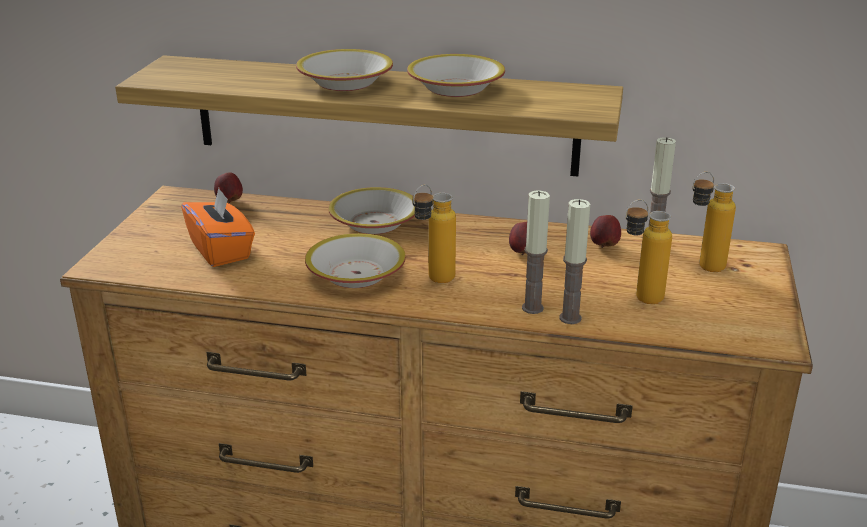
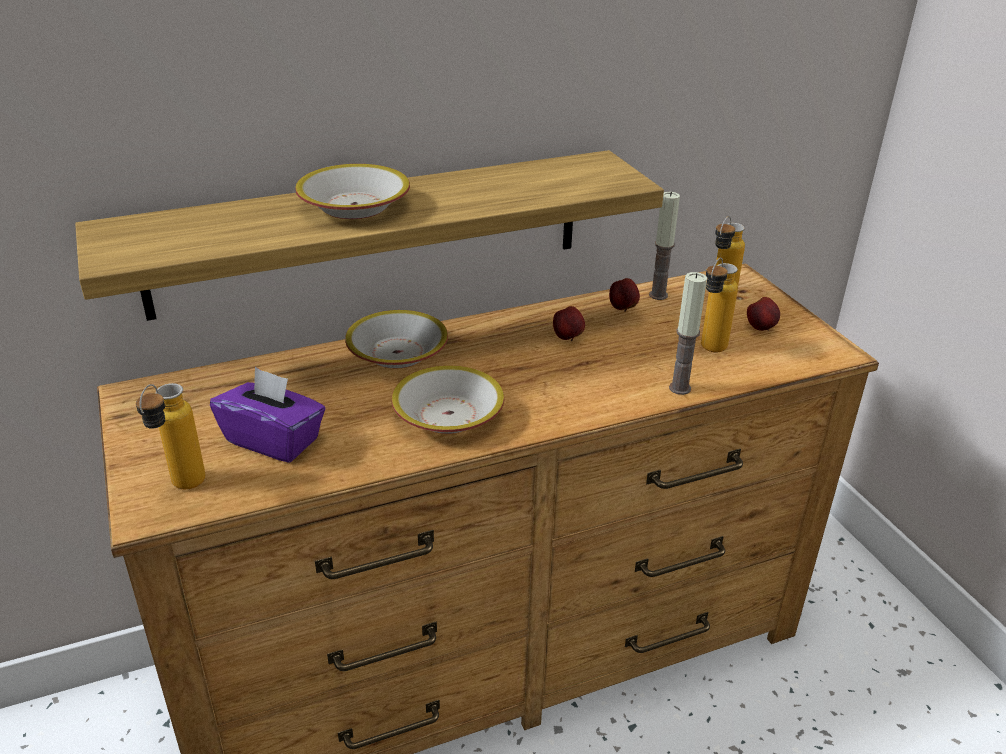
camera: 35 degrees left, 5 degrees up
(221, 250) = (273, 440): orange tissue box -> purple tissue box
(229, 201) = (209, 379): apple -> apple (761, 328)
(433, 281) = (527, 395): bottle -> bottle (181, 489)
(455, 88) = (472, 187): bowl -> none
(532, 308) = (640, 390): candle -> none

